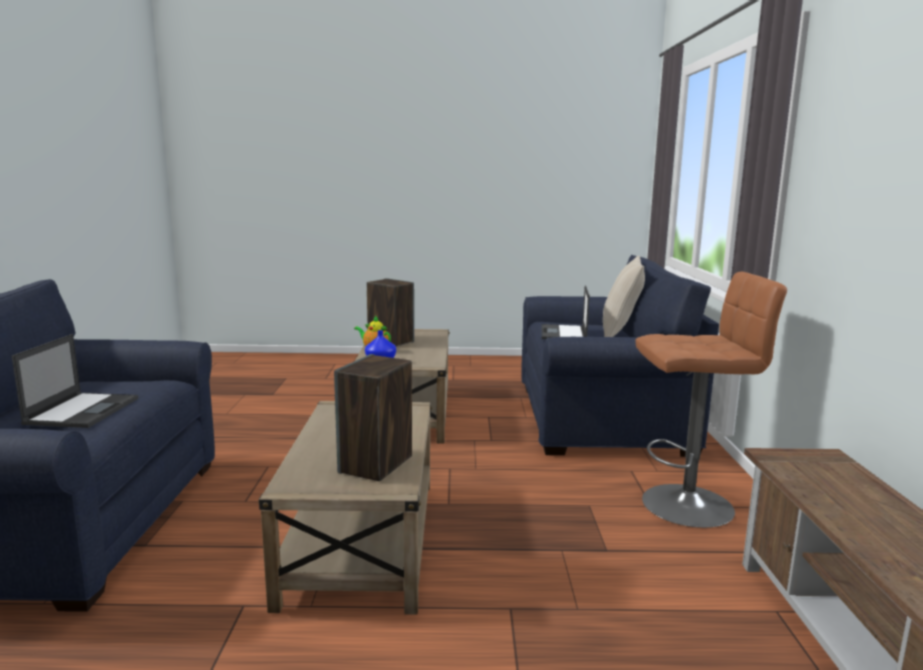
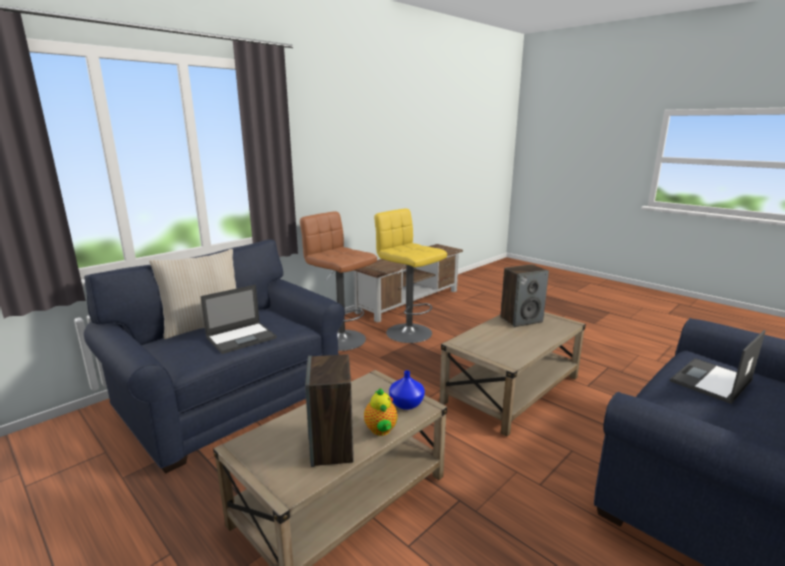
camera: 135 degrees left, 5 degrees up
(652, 569) = (409, 333): none -> yellow stool

